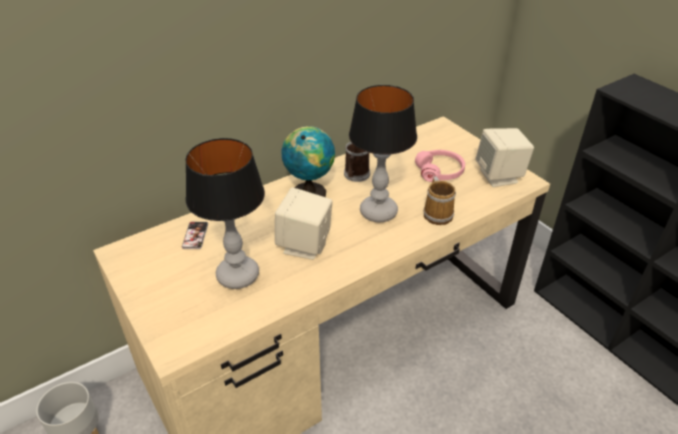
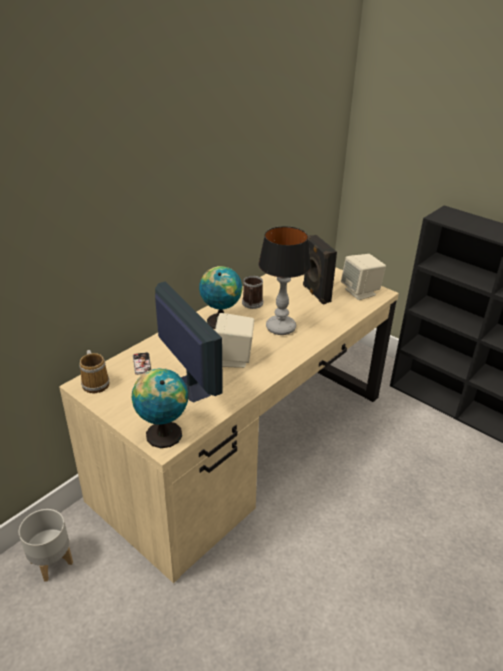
camera: 15 degrees left, 5 degrees down
(179, 333) = (162, 433): none -> globe
(239, 276) = (191, 387): table lamp -> monitor
(438, 214) = (326, 323): mug -> mug (96, 383)
(440, 171) = (315, 294): pink headphones -> black speaker

